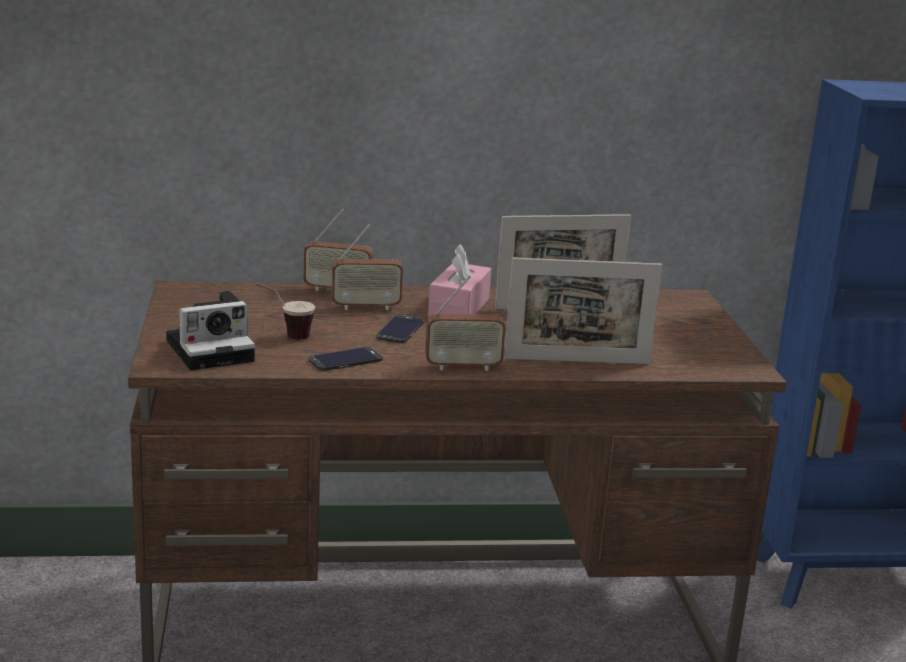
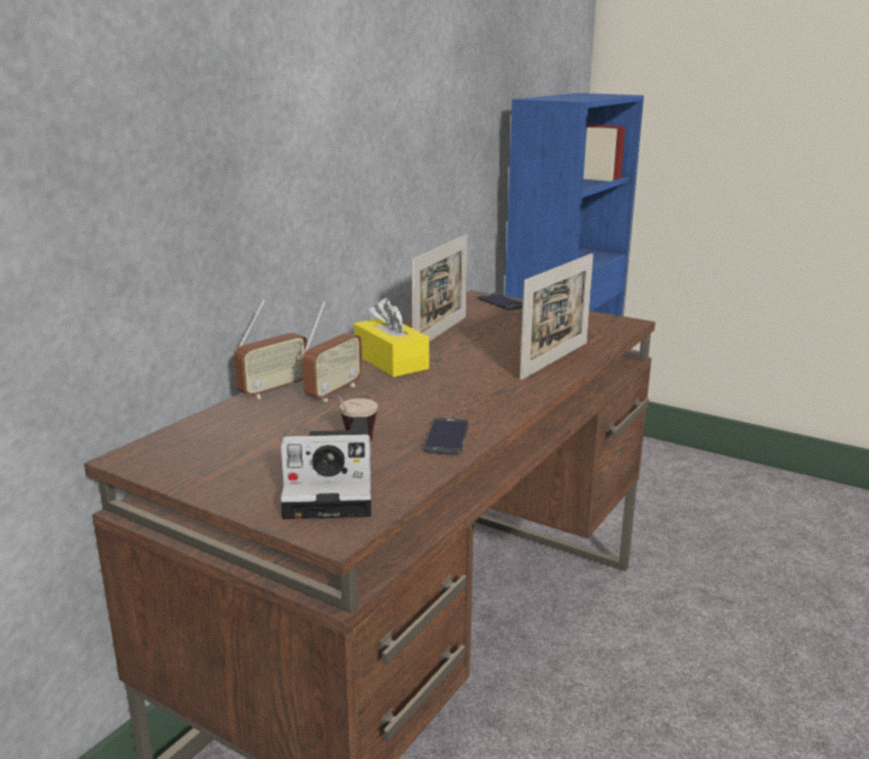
camera: 50 degrees left, 0 degrees up
(213, 350) = (334, 490): camera -> camera turned 75 degrees clockwise
(400, 330) = (408, 396): phone -> phone (501, 302)
(459, 307) = (391, 361): pink tissue box -> yellow tissue box
(463, 366) = (520, 398): radio -> none

